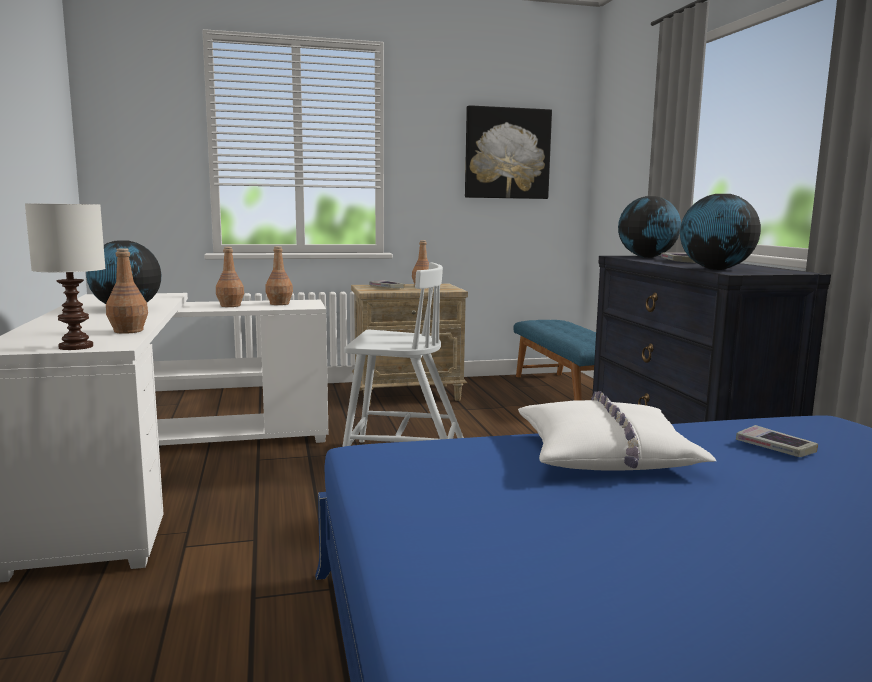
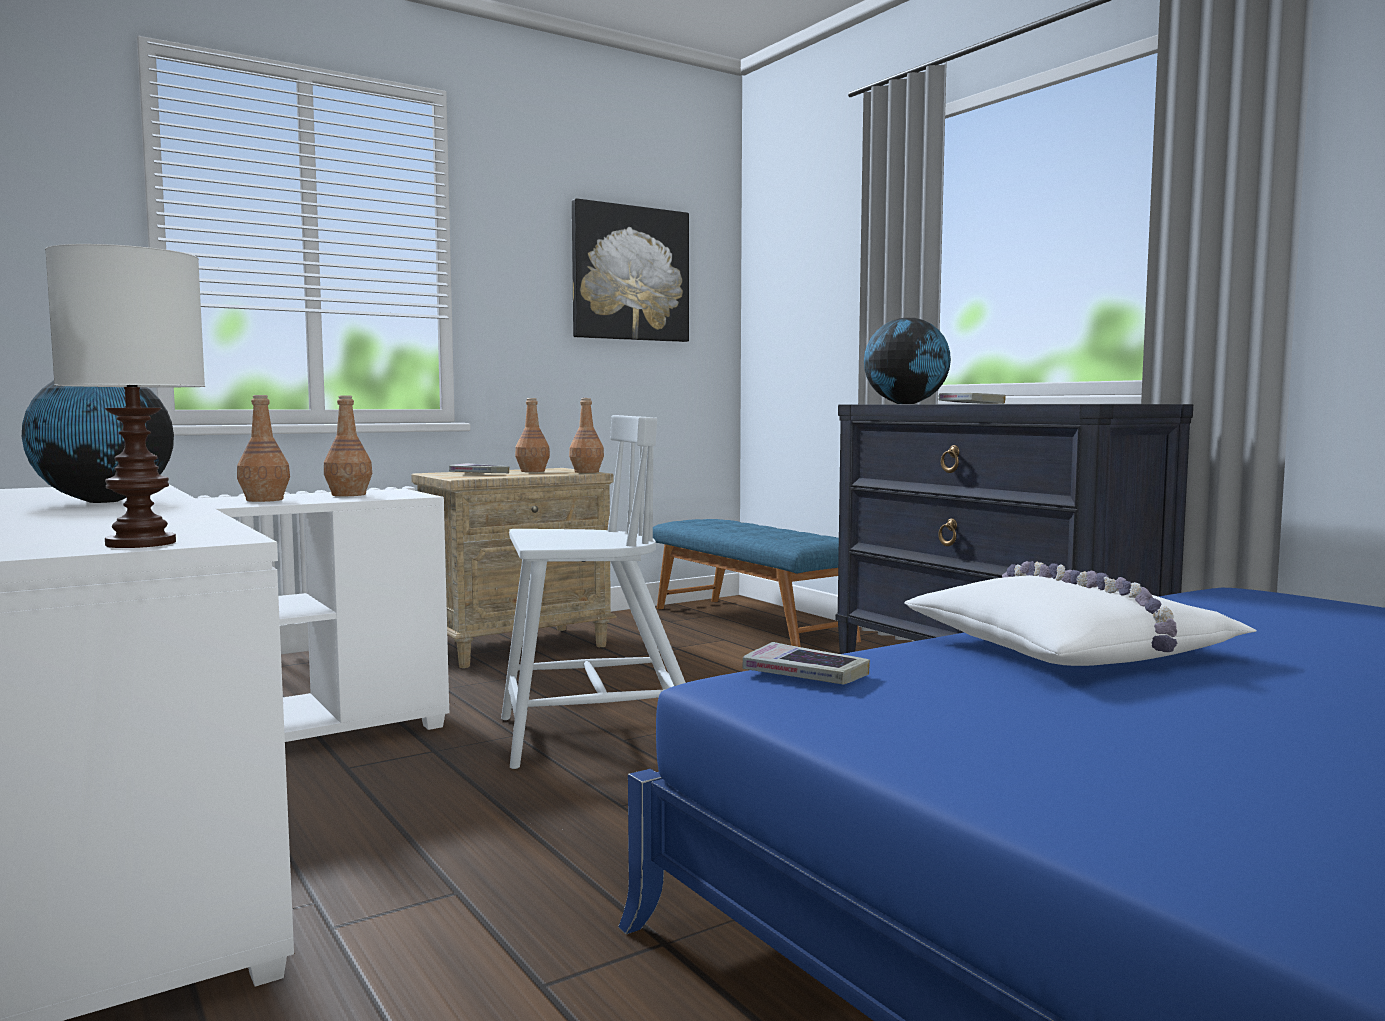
camera: 20 degrees left, 5 degrees down
(128, 331) = (191, 522): brown bottle -> brown bottle (586, 472)
(715, 269) = (1052, 403): globe -> none
(775, 447) = (1241, 621): book -> book (805, 675)

